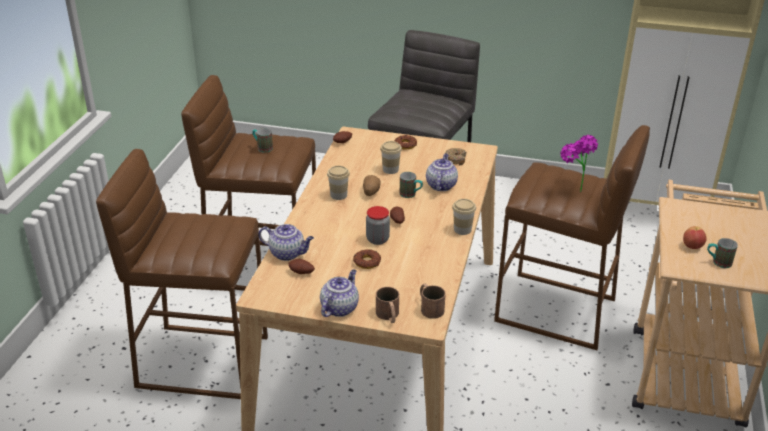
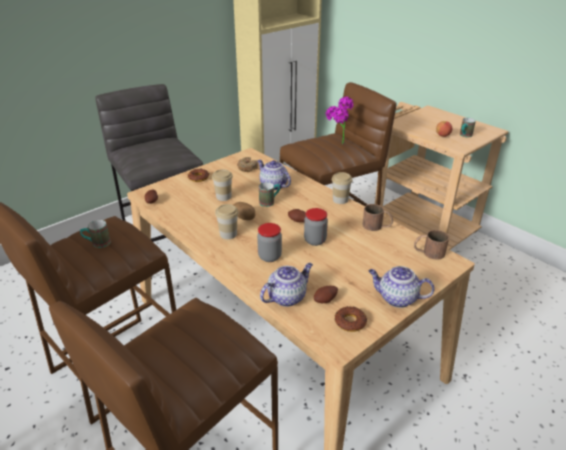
camera: 55 degrees left, 0 degrees up
(330, 226) = (269, 256): none -> jar
(339, 308) = (396, 298): teapot -> teapot turned 45 degrees counterclockwise
(367, 262) = (342, 258): donut -> donut (350, 322)
(388, 316) = (427, 276): brown mug -> brown mug (377, 226)

